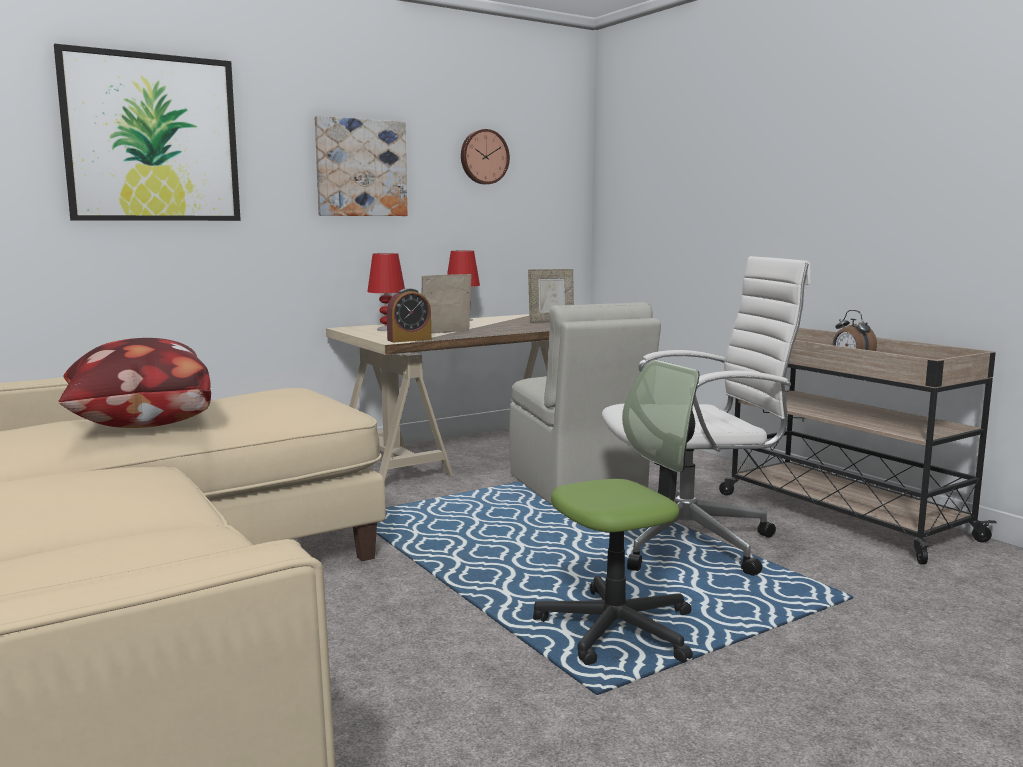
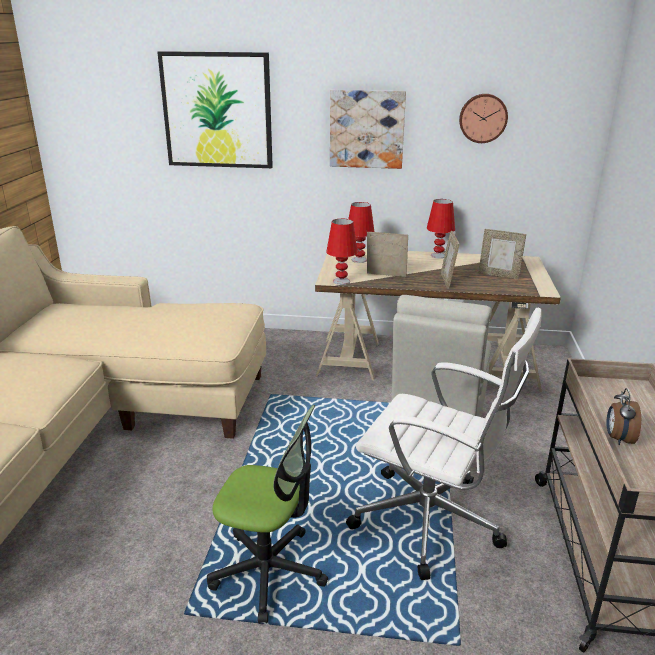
camera: 40 degrees right, 15 degrees up
(138, 425) = (109, 326): pillow -> none
(409, 340) = (341, 281): alarm clock -> red table lamp
(515, 328) = (447, 281): none -> picture frame

